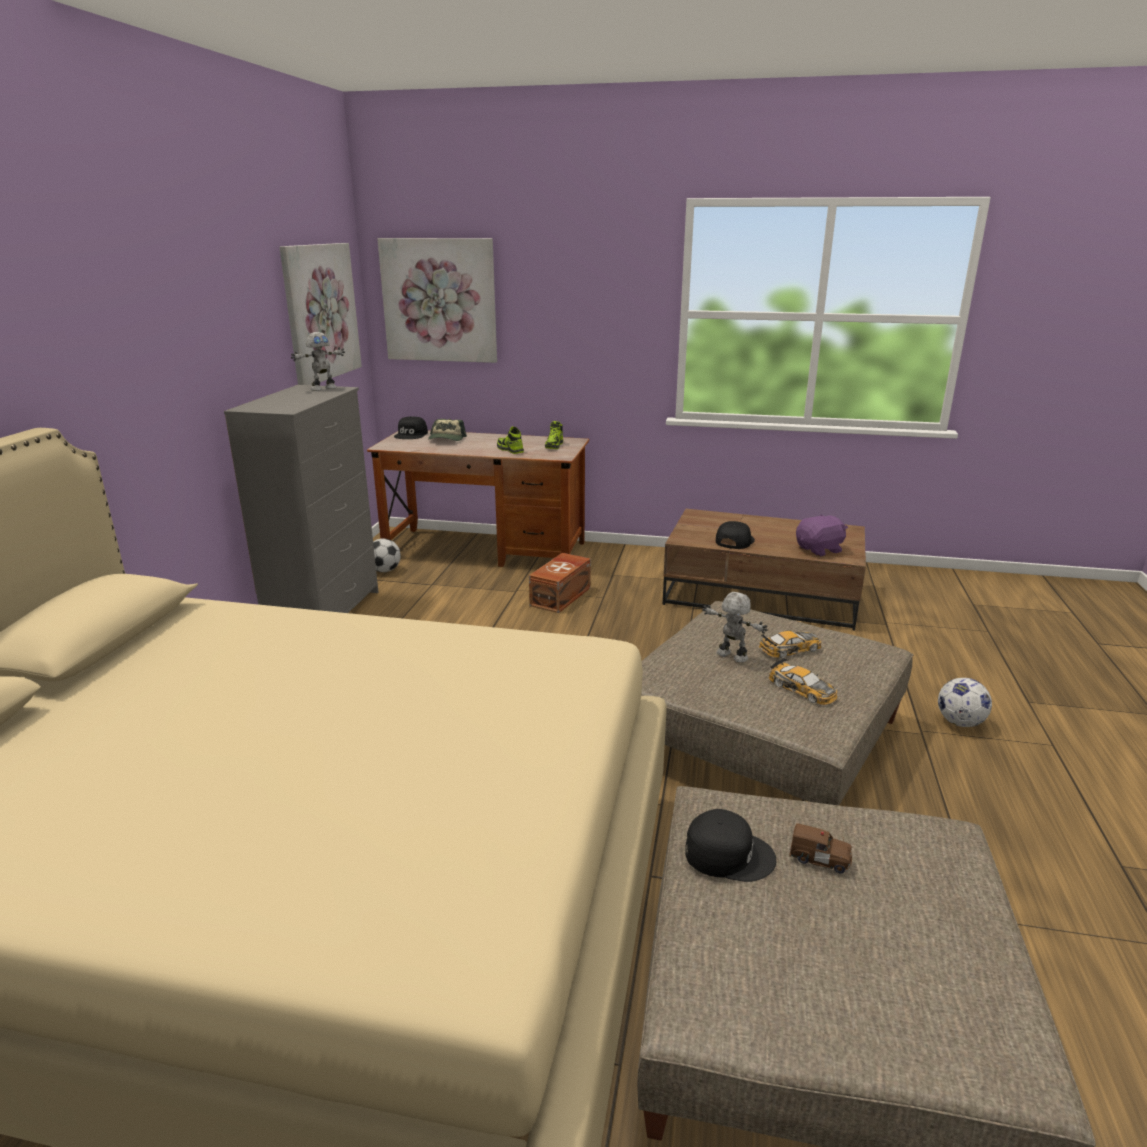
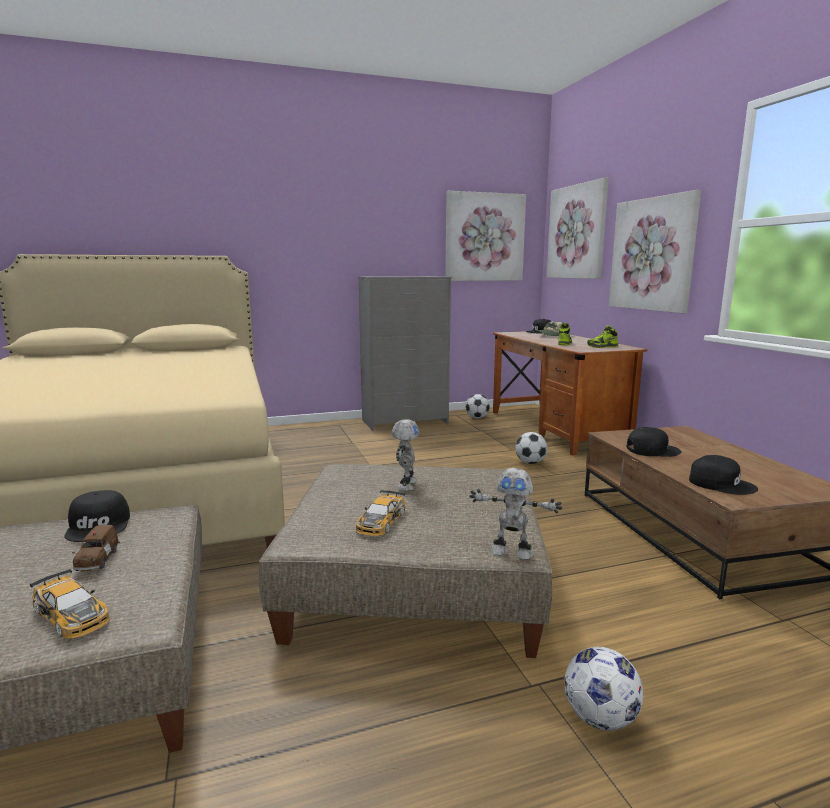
camera: 60 degrees right, 10 degrees down
(323, 388) = (434, 276): toy robot -> toy robot (512, 552)
(562, 596) = (530, 463): brown storage box -> football
(578, 337) = (652, 254): none -> picture
(790, 648) = (457, 505): toy car -> toy car (71, 614)
(820, 550) = (721, 483): purple plush toy -> black cap

